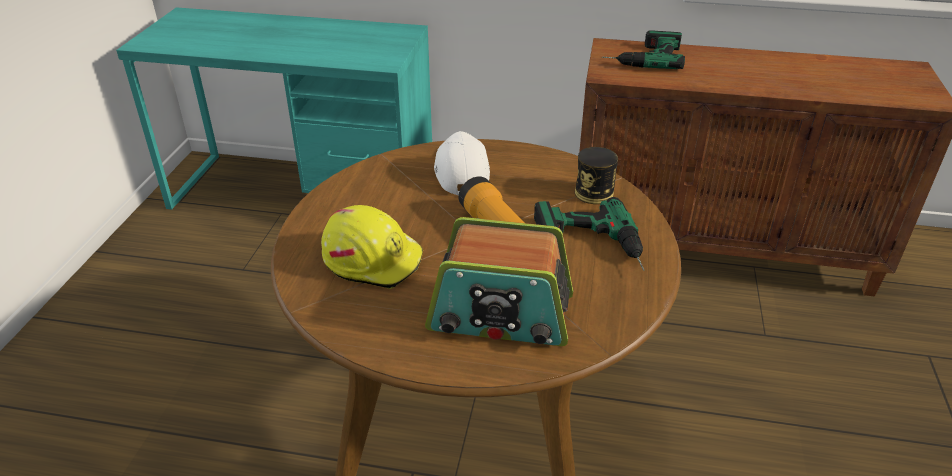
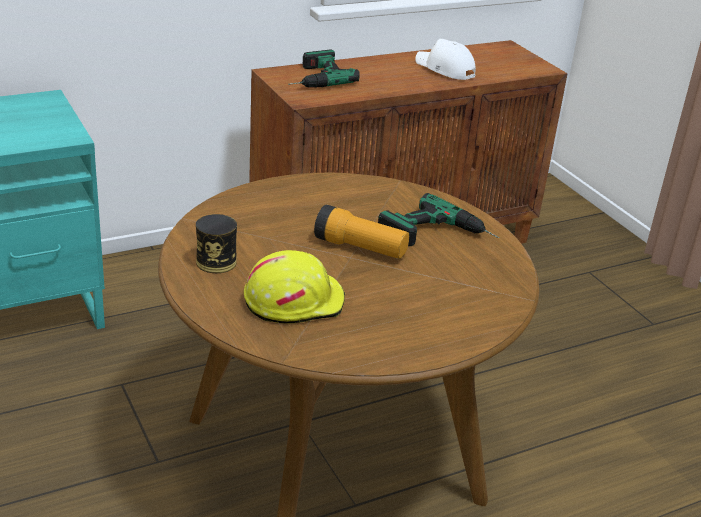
camera: 40 degrees left, 5 degrees down
(461, 172) = (274, 213): white cap -> white cap (445, 69)
(500, 314) = (437, 303): radio -> none
(594, 193) = (395, 197): can -> can (216, 262)

